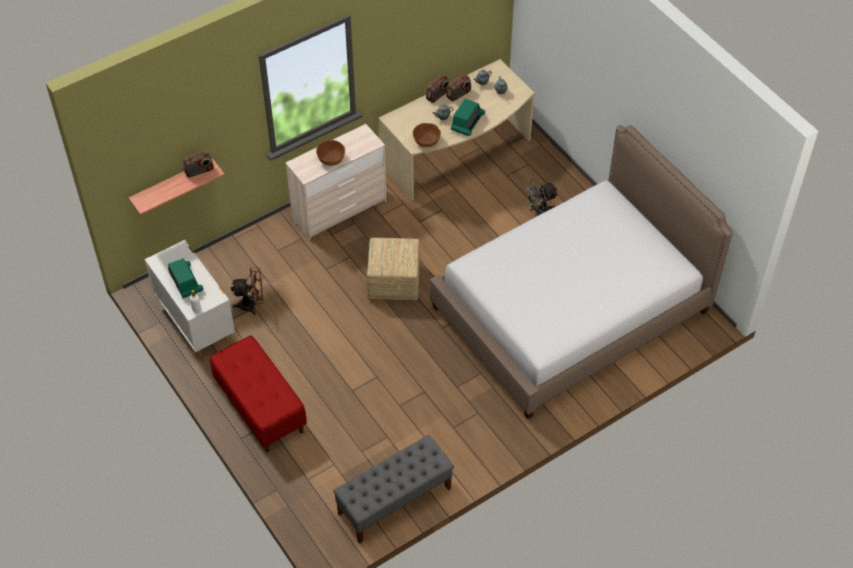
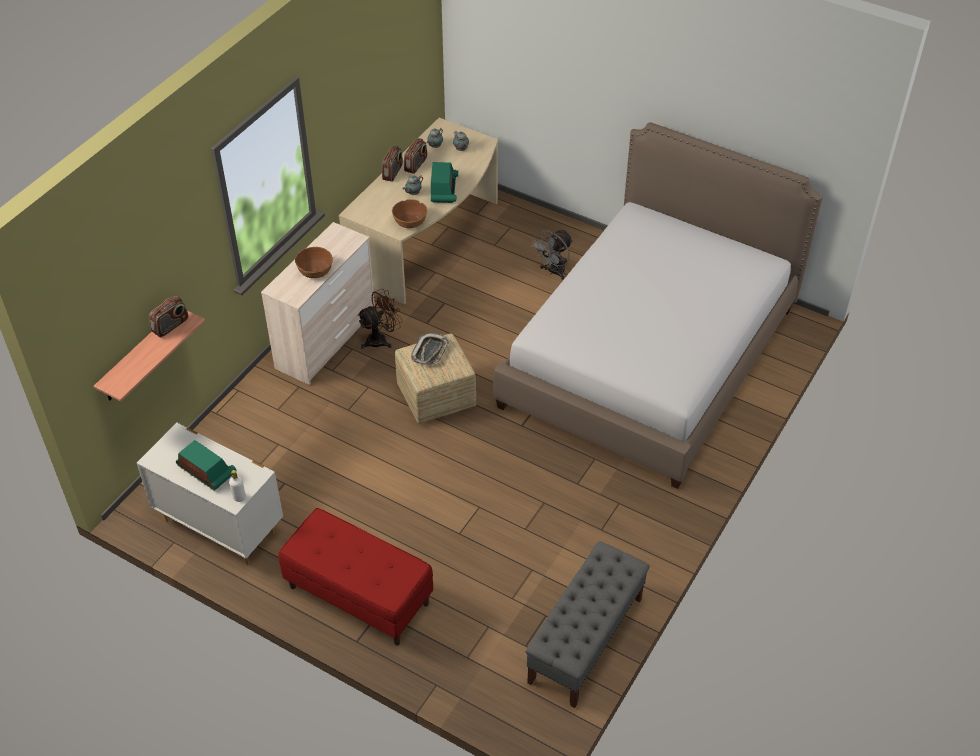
camera: 25 degrees left, 5 degrees down
(251, 305) = (280, 481): brown fan -> brown fan (381, 339)
(393, 248) = (430, 352): none -> tray

